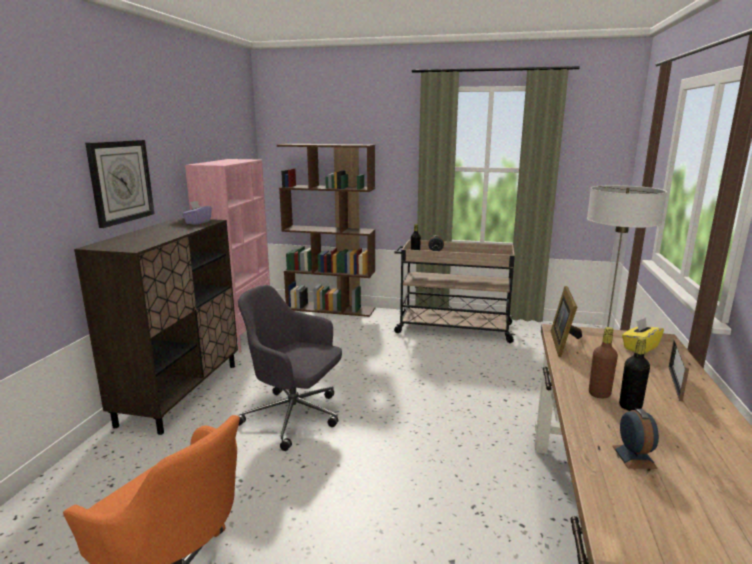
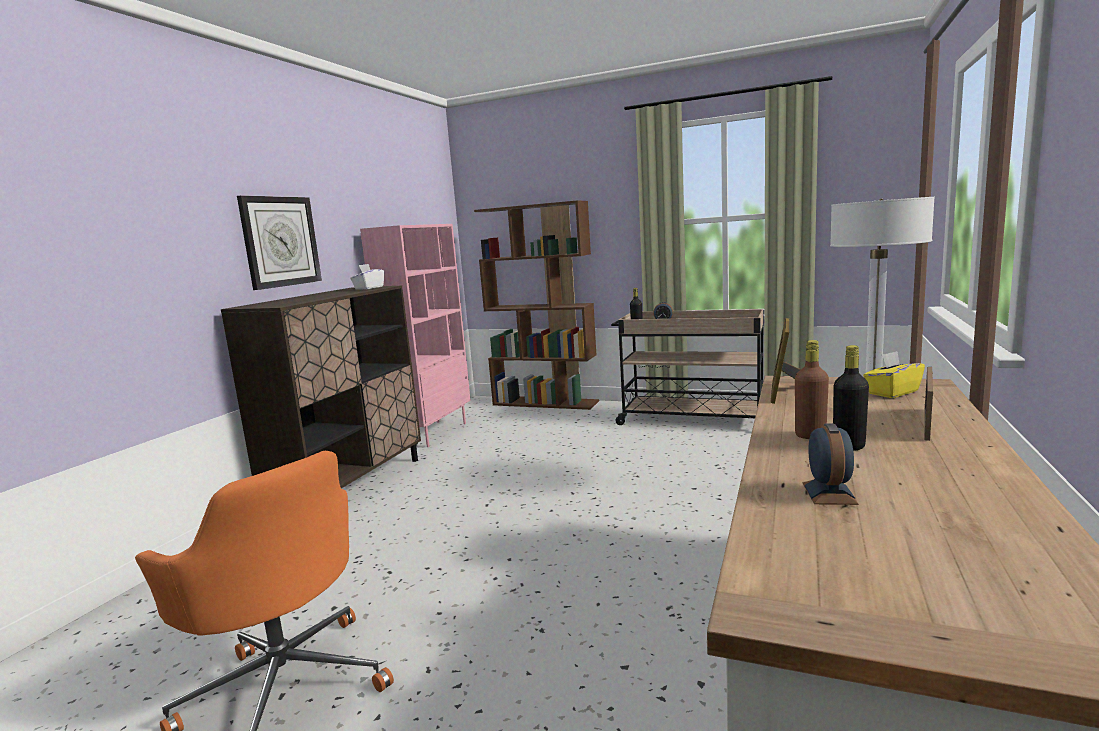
camera: 10 degrees right, 5 degrees down
(198, 222) = (369, 288): purple tissue box -> white tissue box
(294, 417) = (471, 510): grey office chair -> none

